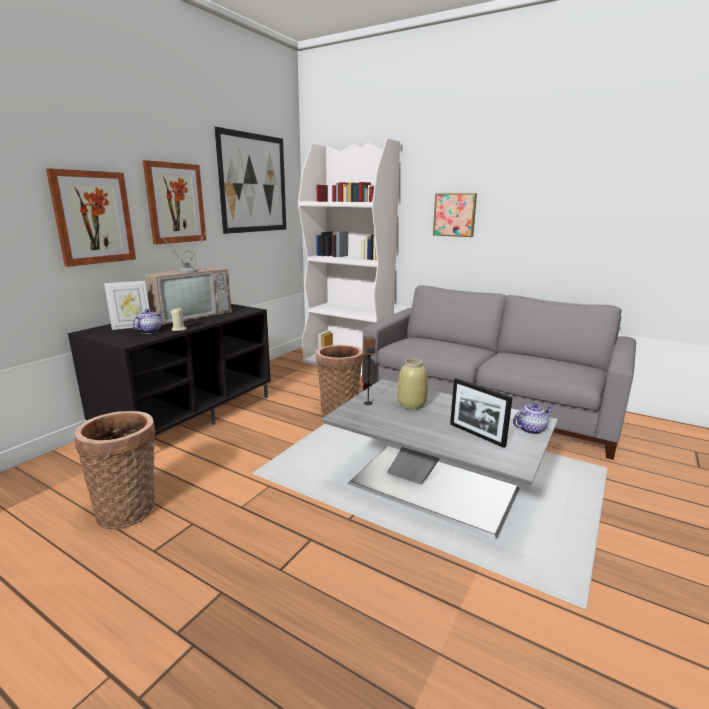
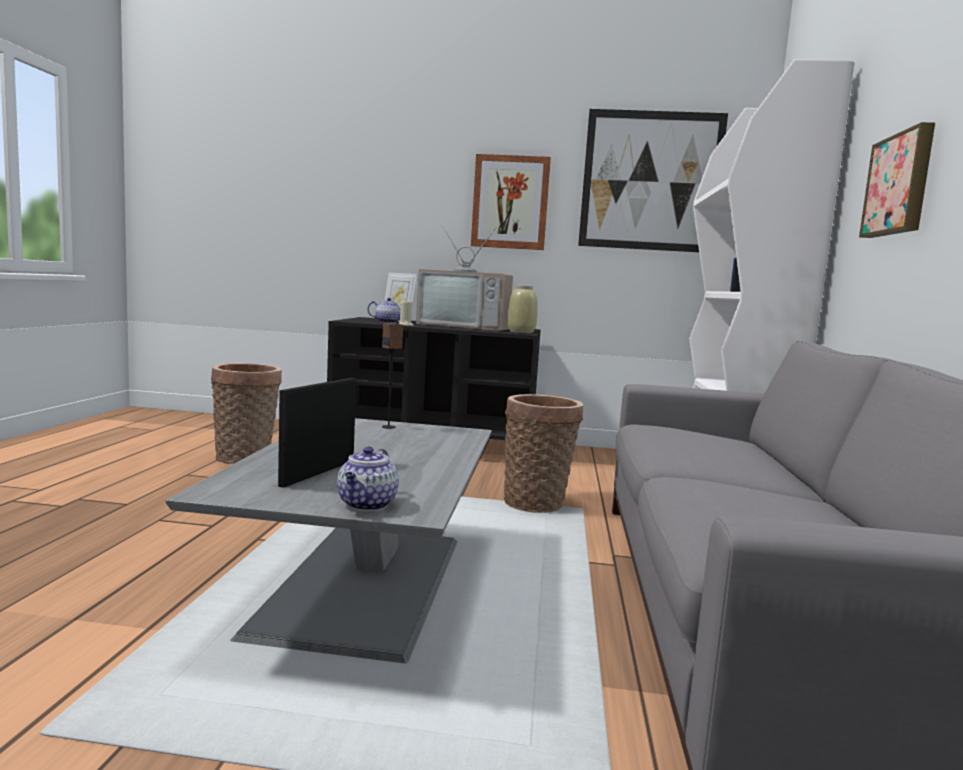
camera: 65 degrees right, 10 degrees down
(93, 218) = (410, 212): picture -> none
(411, 404) = (404, 443): beige vase -> beige vase (521, 332)
(531, 429) = (367, 505): teapot -> teapot turned 60 degrees clockwise

